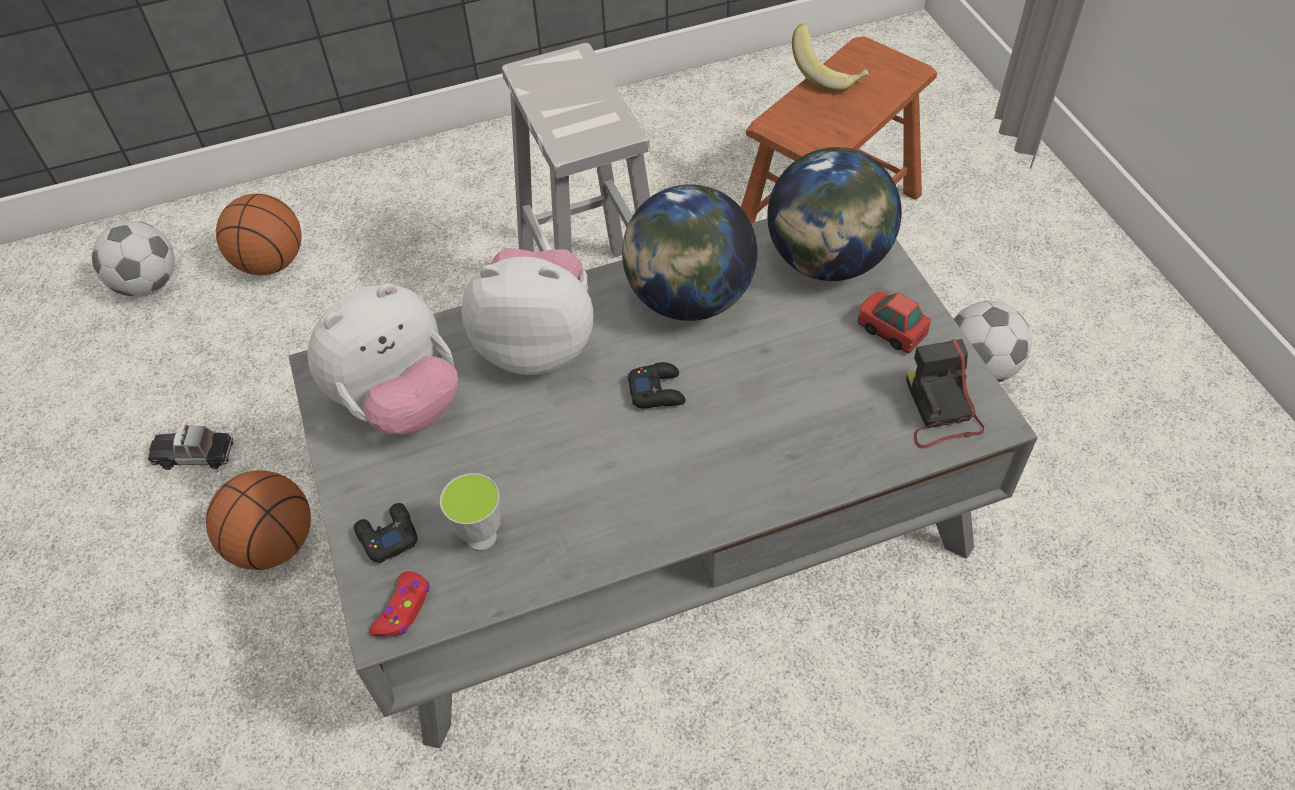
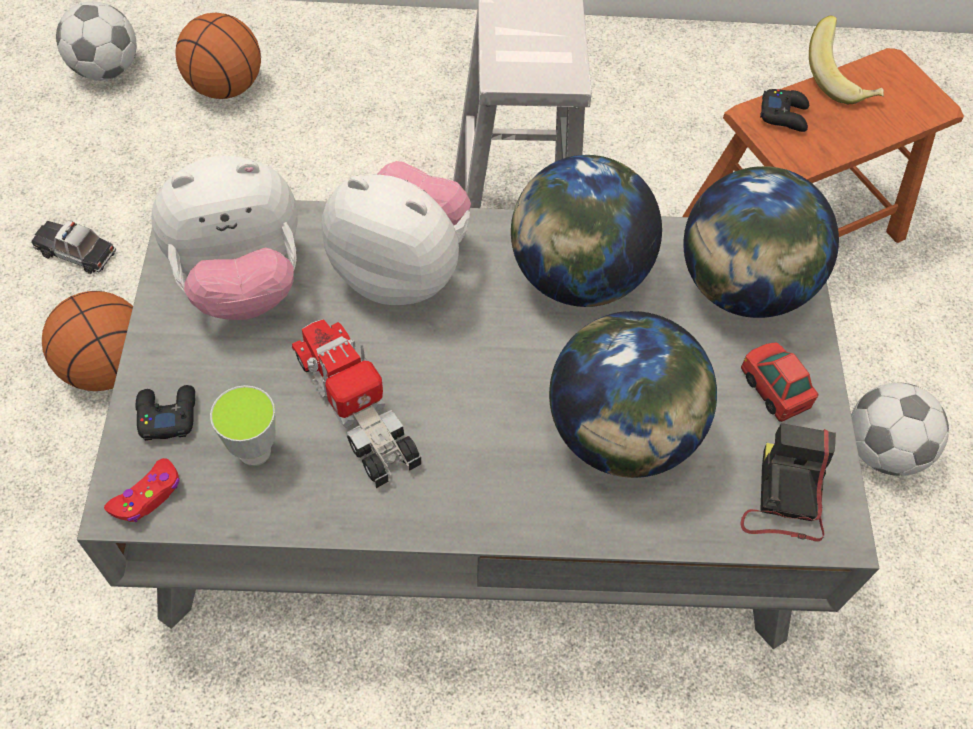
camera: 15 degrees right, 5 degrees up
(554, 470) = (356, 409): none -> toy truck
(657, 391) = (497, 364): black game controller -> black game controller (784, 115)
(785, 410) = (620, 434): none -> globe

